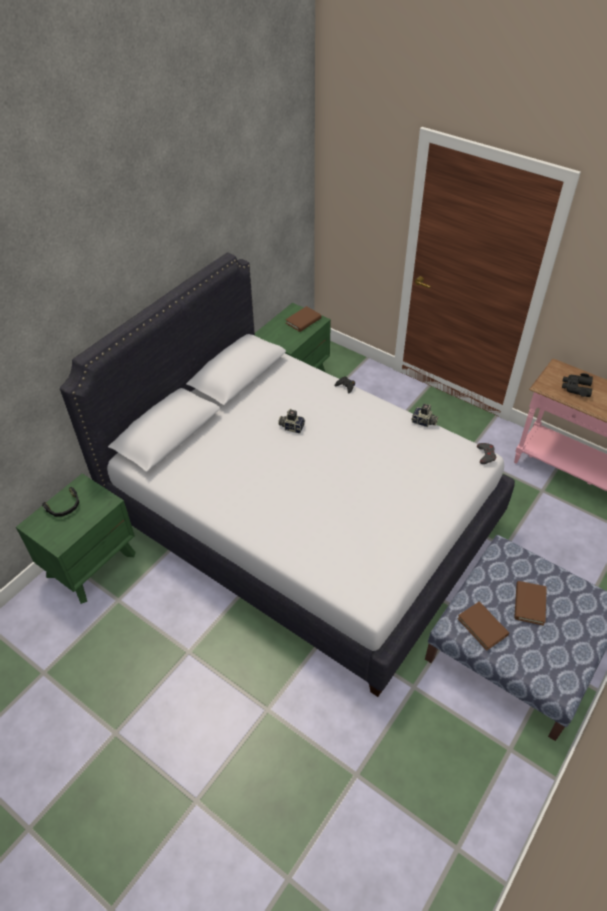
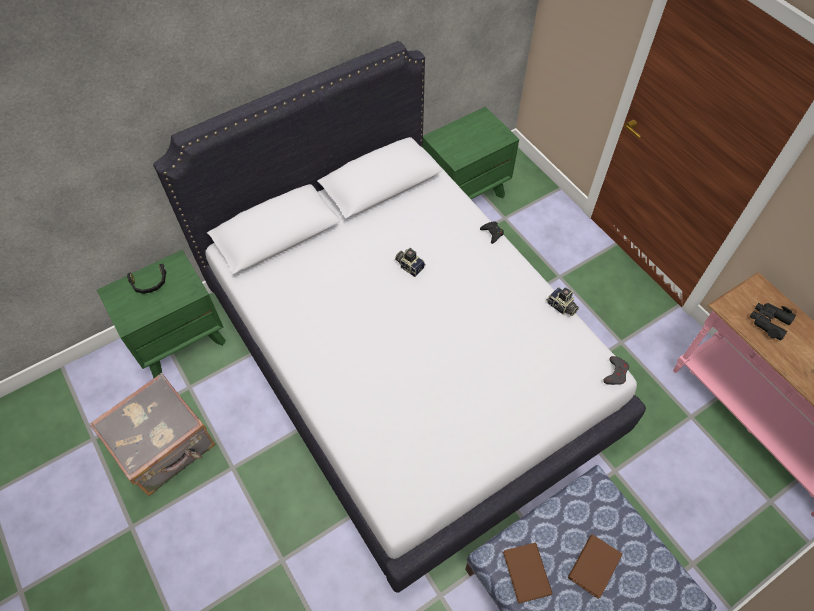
camera: 20 degrees right, 10 degrees up
(118, 655) = (166, 446): none -> grey suitcase
(303, 321) = (487, 133): brown book -> none

